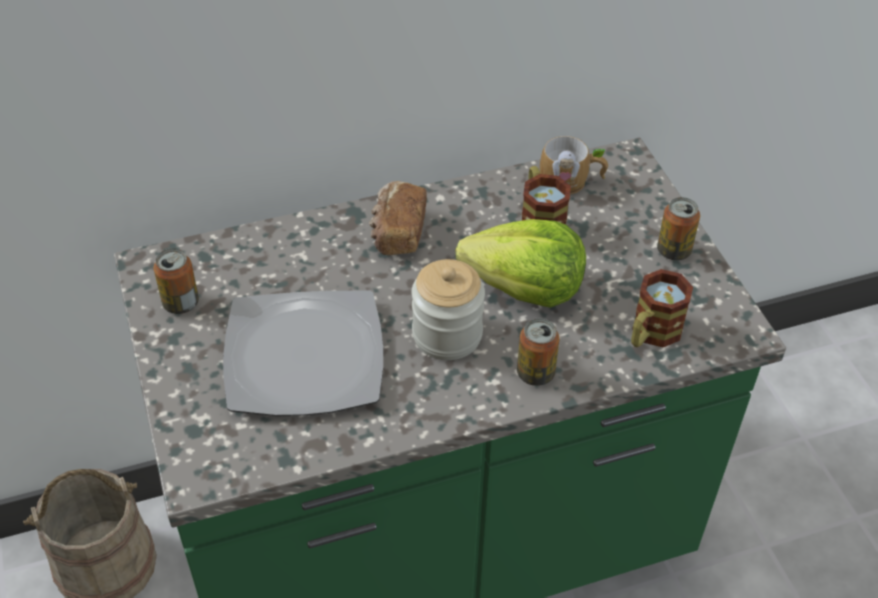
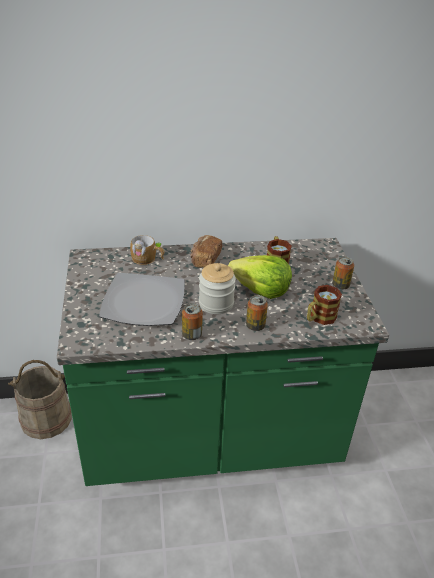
camera: 10 degrees right, 10 degrees down
(181, 303) = (93, 273): can -> can (192, 335)
(571, 181) = (297, 250): mug -> mug (147, 259)

